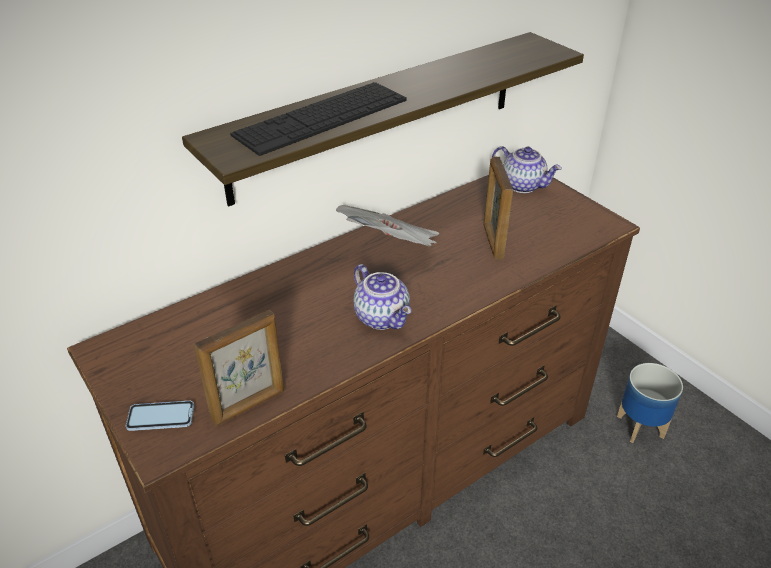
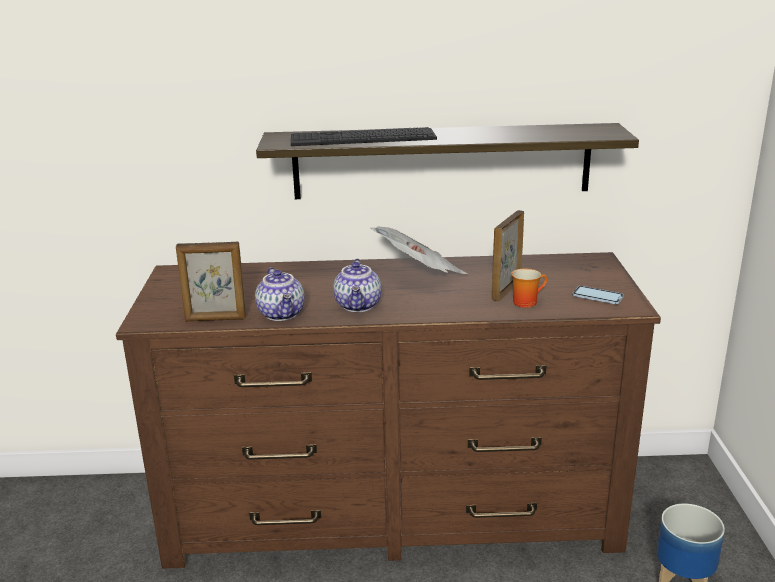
camera: 35 degrees right, 15 degrees down
(161, 417) = (162, 308): phone -> phone (597, 296)
(523, 185) = (586, 266): teapot -> teapot (282, 314)
(524, 249) = (526, 301): none -> mug

